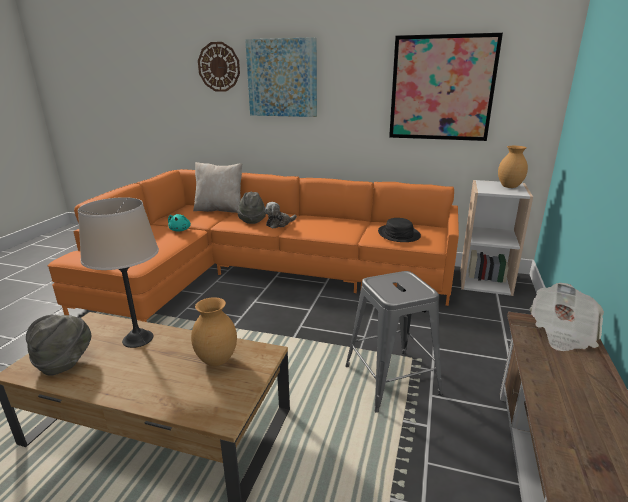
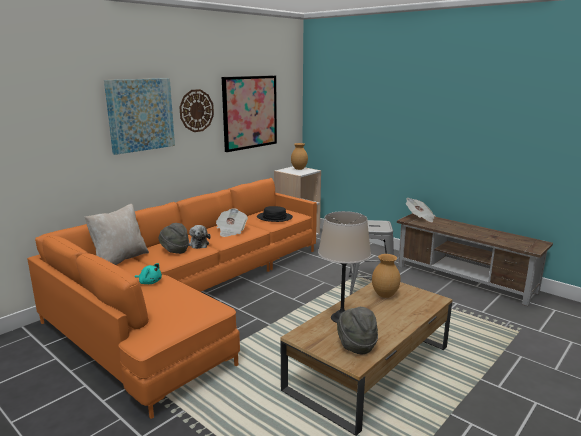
camera: 65 degrees left, 5 degrees down
(219, 67) = (72, 109): wall clock -> wall clock (196, 110)
(327, 226) = (231, 231): none -> newspaper

